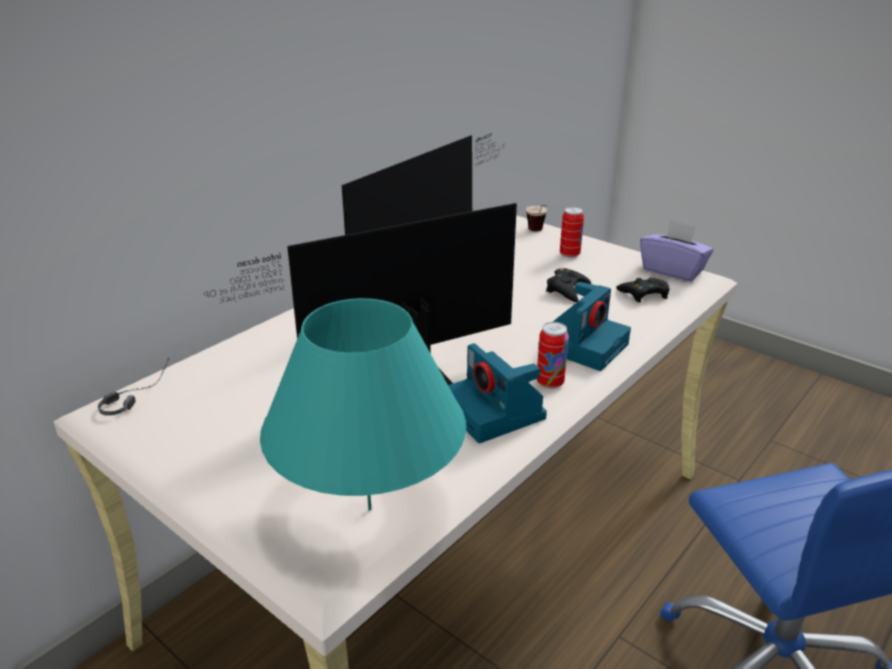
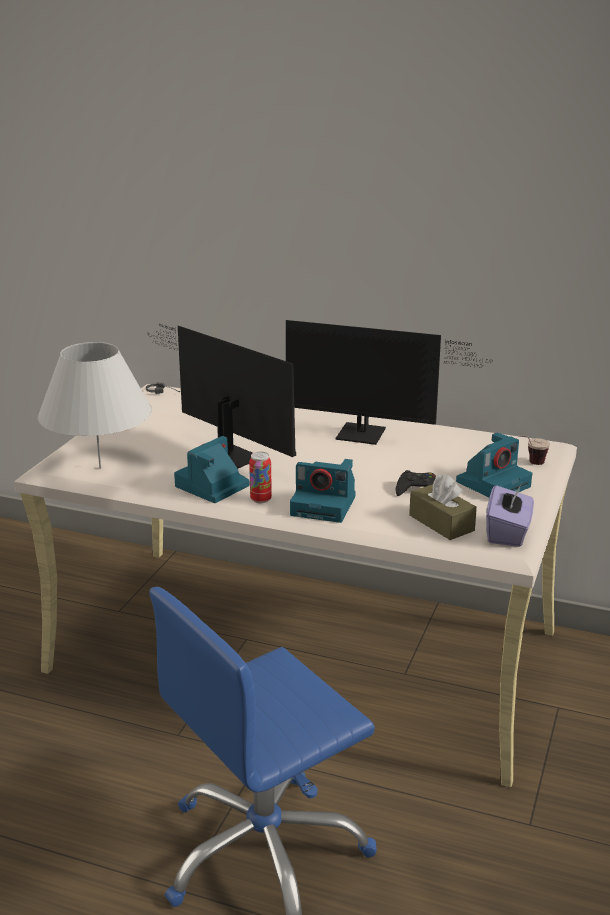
camera: 70 degrees right, 5 degrees down
(369, 509) = (100, 468): turquoise table lamp -> white table lamp
(569, 254) = (493, 483): can -> camera
(644, 294) = (441, 523): black game controller -> brown tissue box

